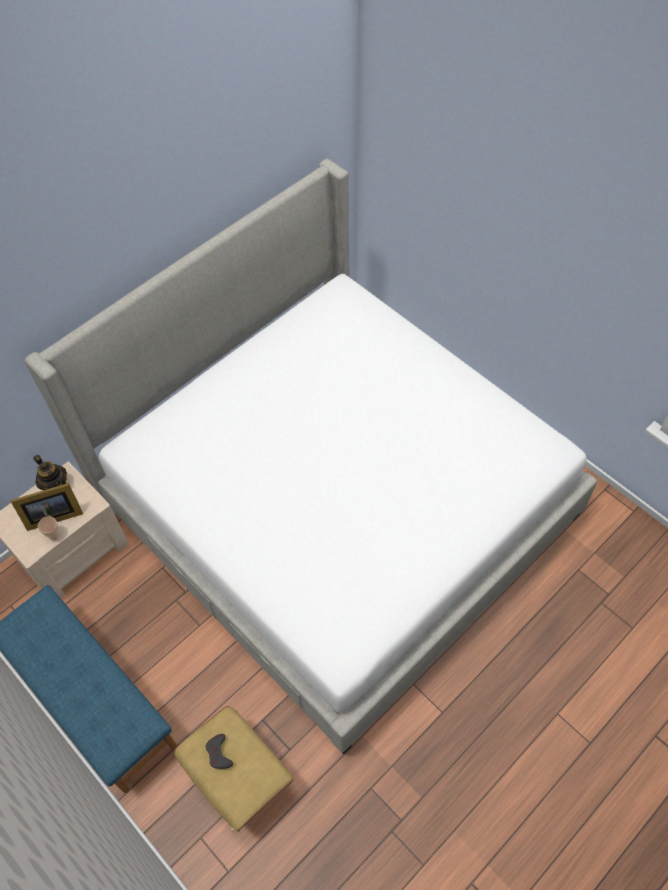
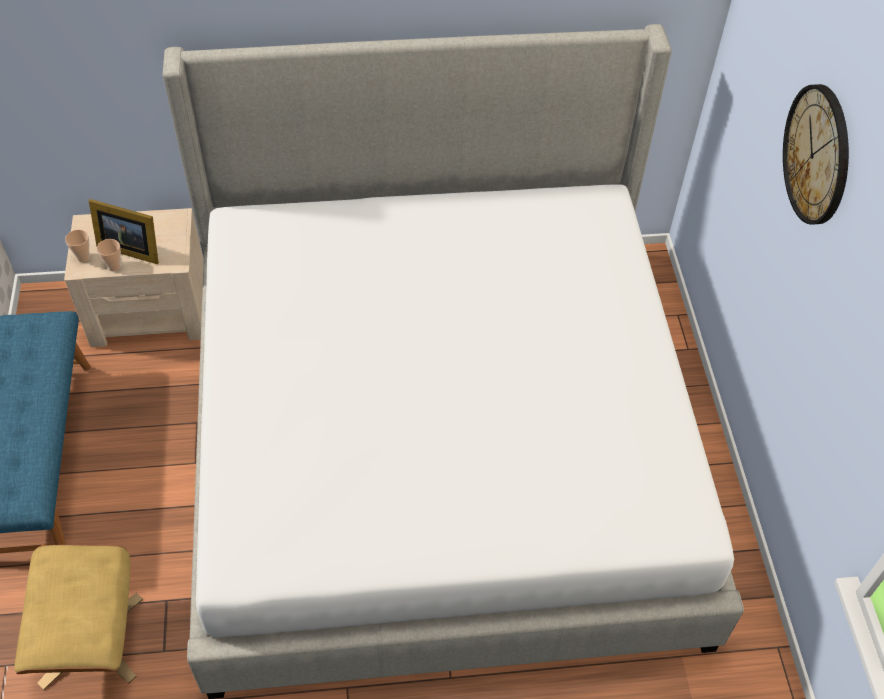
camera: 35 degrees right, 5 degrees down
(25, 544) = (83, 257): none -> cup
(56, 485) = (159, 223): teapot -> none
(219, 753) = (65, 582): grey game controller -> none
(504, 194) = (817, 154): none -> wall clock

